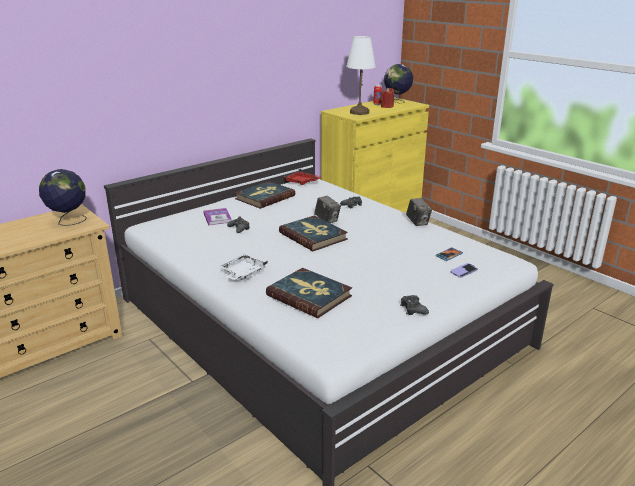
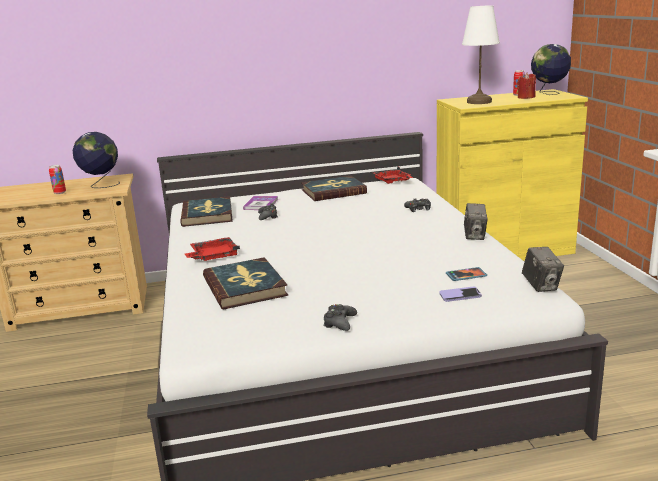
camera: 30 degrees right, 5 degrees down
(33, 236) = (60, 193): none -> can
(242, 274) = (213, 256): white tray -> red tray
(313, 236) = (332, 233): book -> book (207, 215)
(327, 220) = (369, 220): camera -> camera (541, 286)

